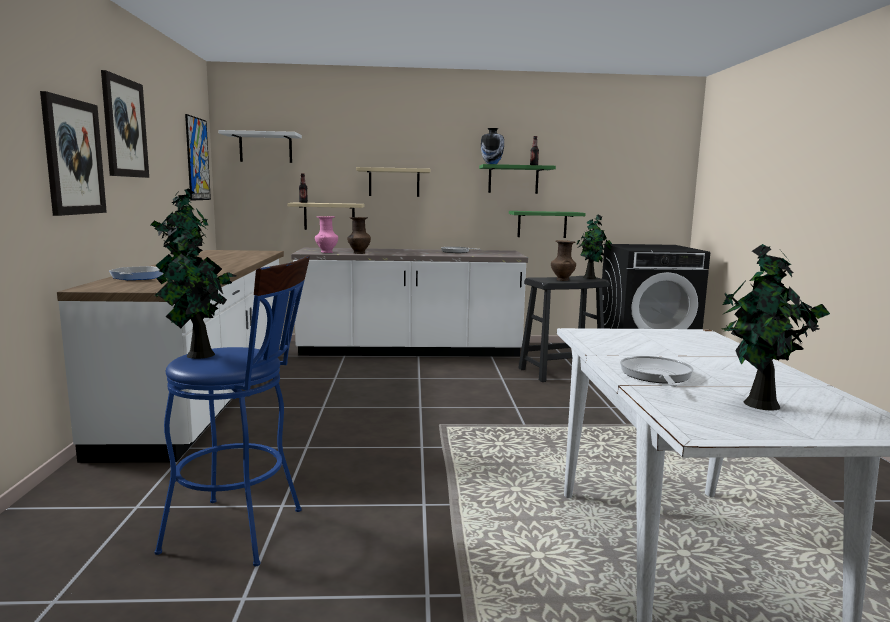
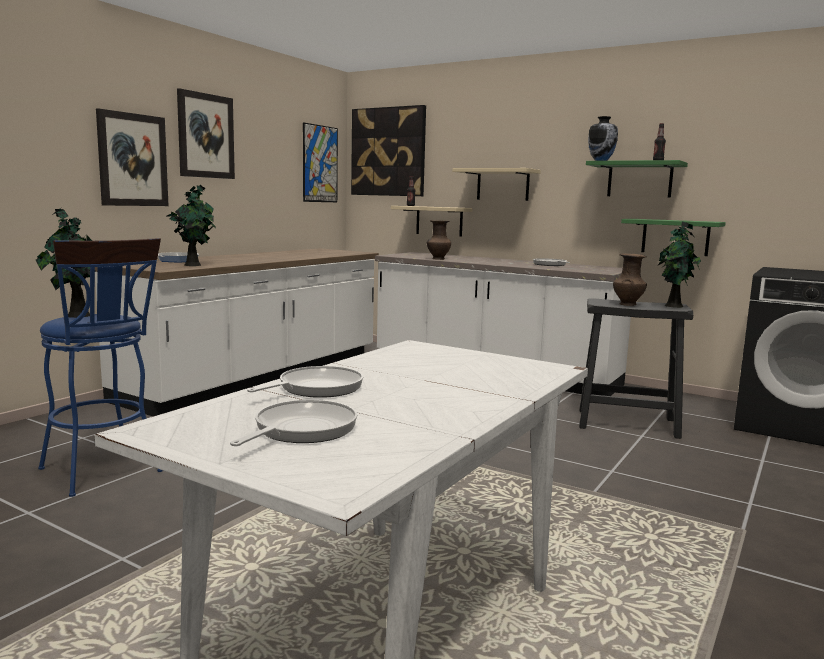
camera: 35 degrees right, 0 degrees up
(265, 148) = (388, 152): white shelf -> picture
(326, 252) = (411, 256): pink vase -> none
(760, 405) = (301, 430): potted plant -> frying pan

